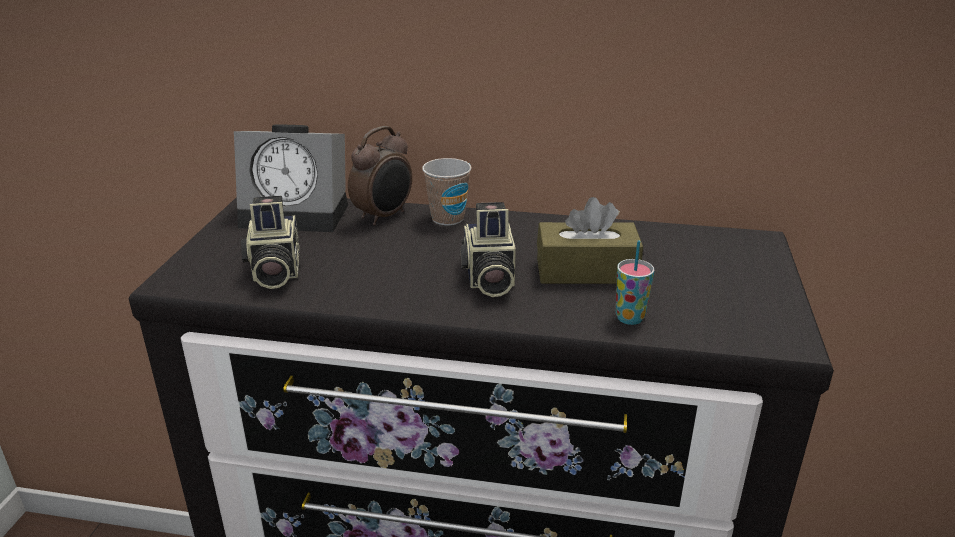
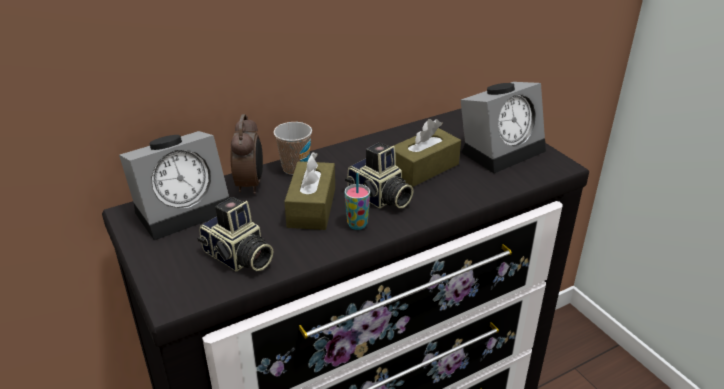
camera: 40 degrees left, 5 degrees up
(406, 258) = (311, 207): none -> brown tissue box
(629, 318) = (481, 186): cup -> cup (357, 224)
(726, 290) = (502, 149): none -> alarm clock

